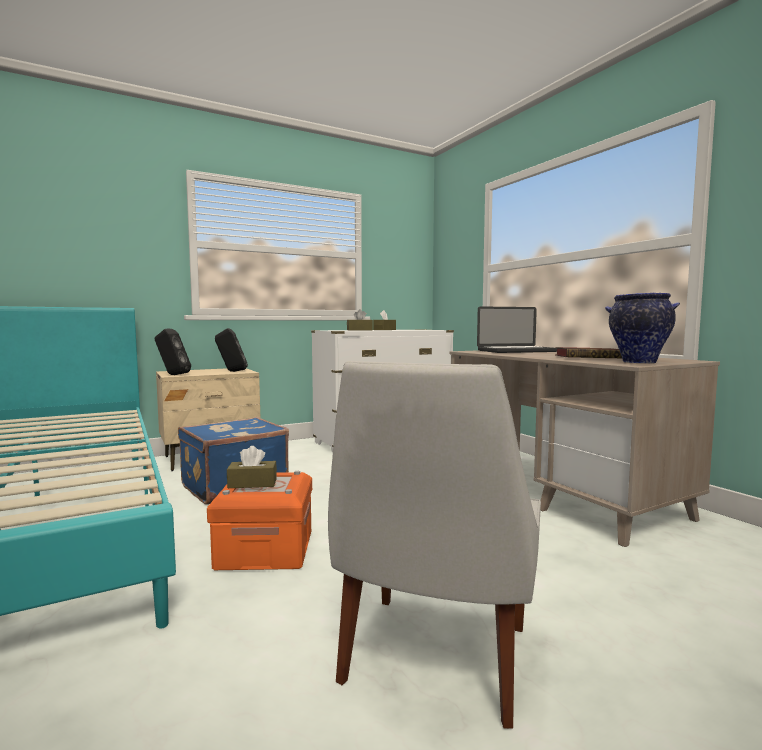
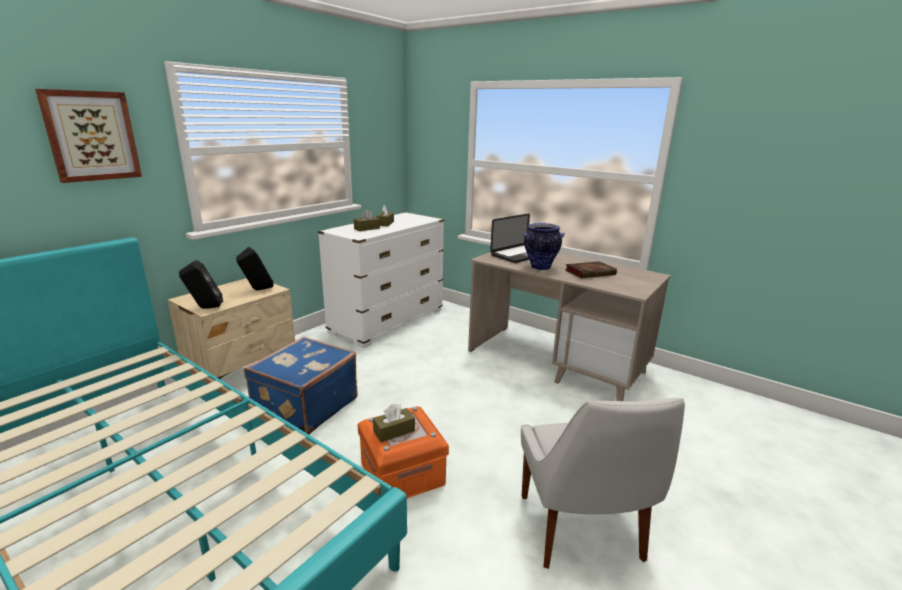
camera: 25 degrees left, 15 degrees up
(116, 222) = (91, 136): none -> picture
(638, 362) = (633, 286): vase -> vase (540, 267)

